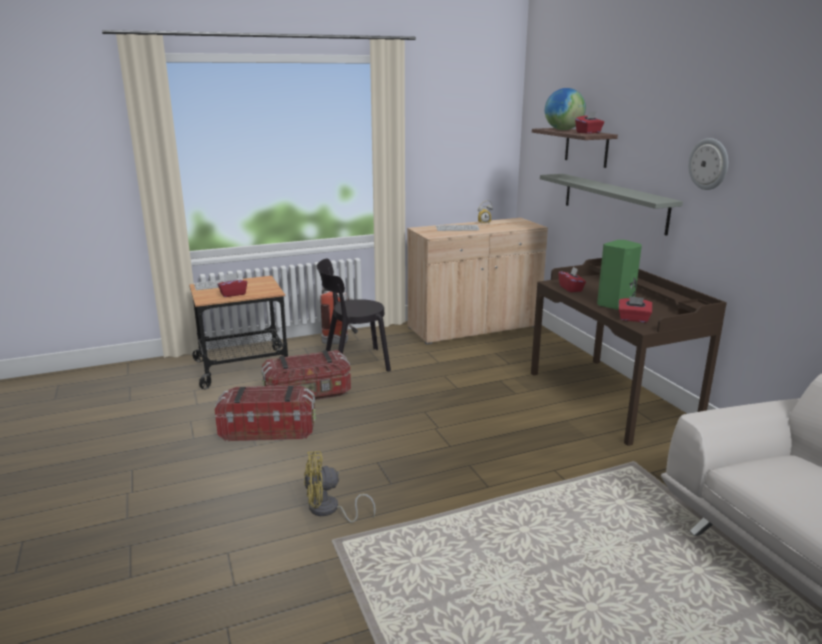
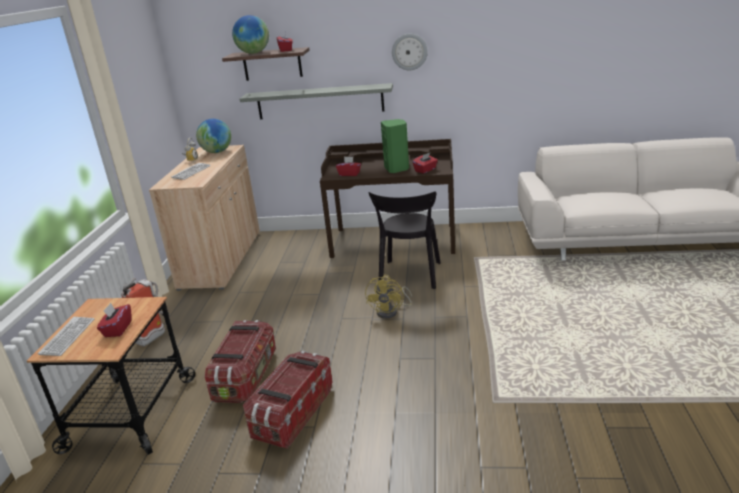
camera: 60 degrees left, 5 degrees up
(329, 510) = (452, 397): yellow fan -> yellow fan (391, 311)
(353, 363) = (211, 336): black chair -> black chair (409, 276)
(515, 224) = (217, 152): none -> globe

